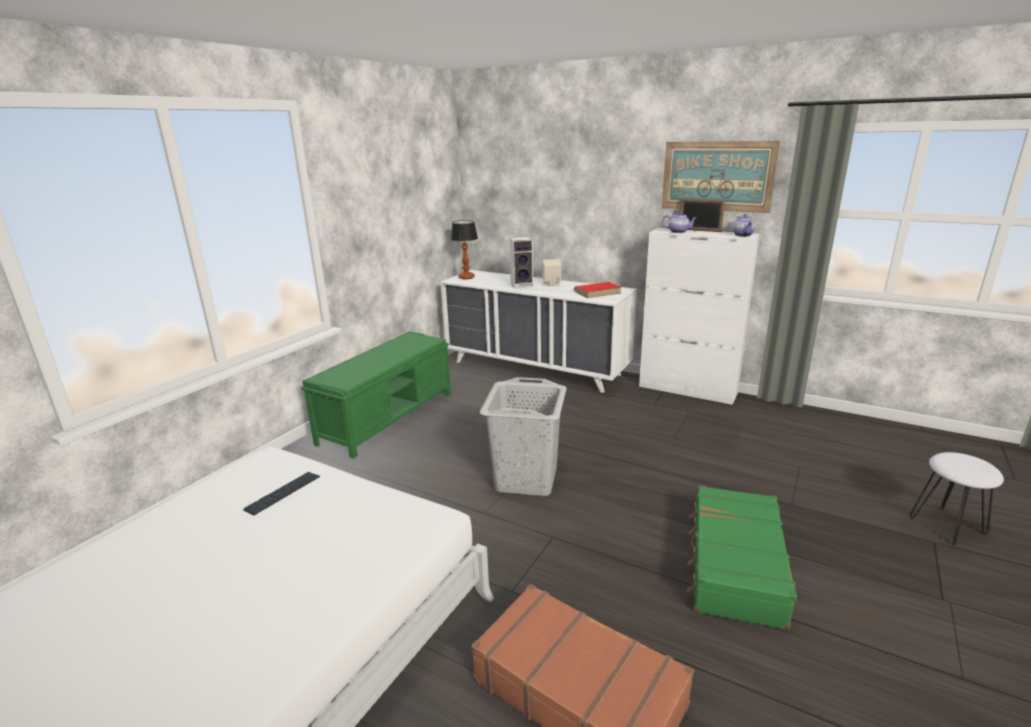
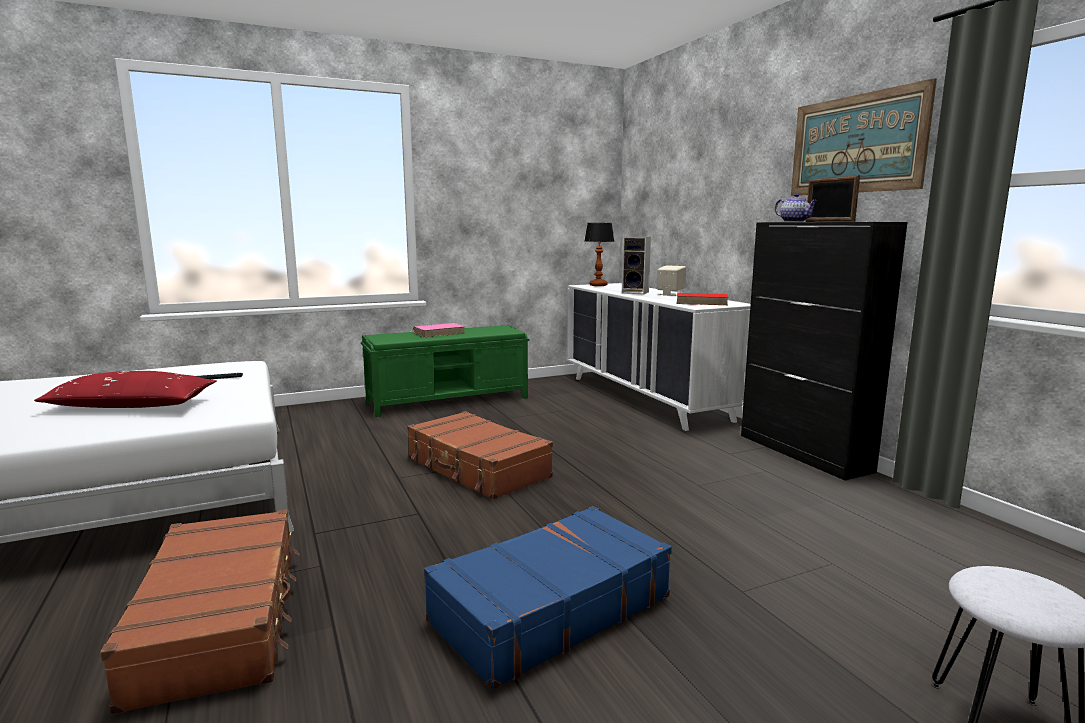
camera: 35 degrees right, 10 degrees down
(307, 558) = (132, 406): none -> red pillow
(374, 358) = (439, 333): none -> pink book
(527, 479) = (477, 468): grey laundry basket -> brown suitcase
(688, 390) = (803, 453): white cabinet -> black cabinet
(734, 565) = (549, 608): green suitcase -> blue suitcase
(743, 235) = (872, 221): teapot -> none

